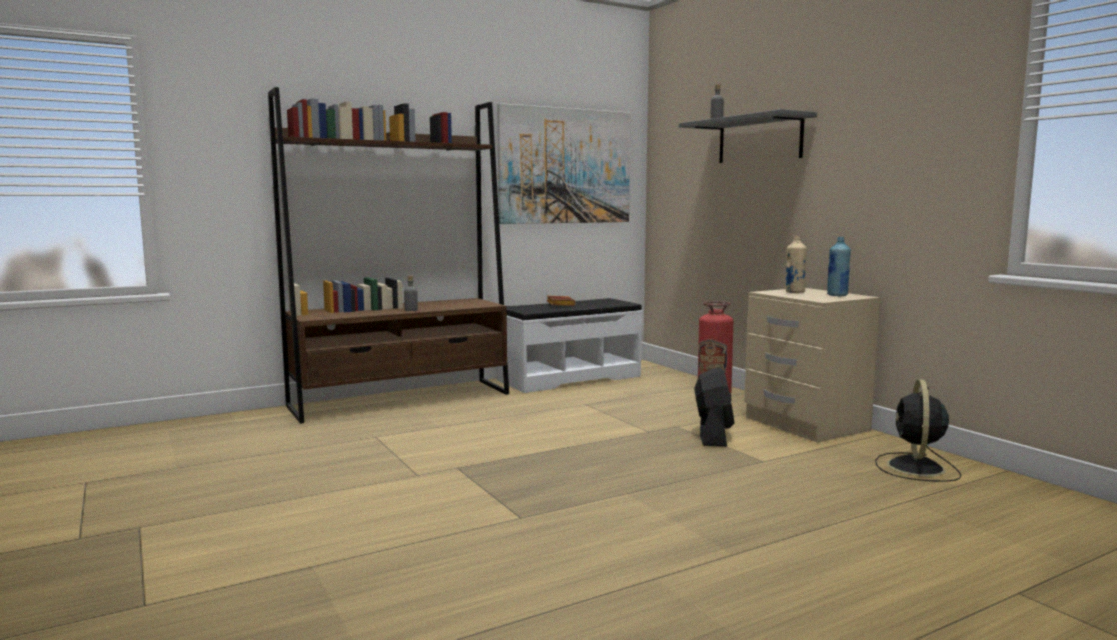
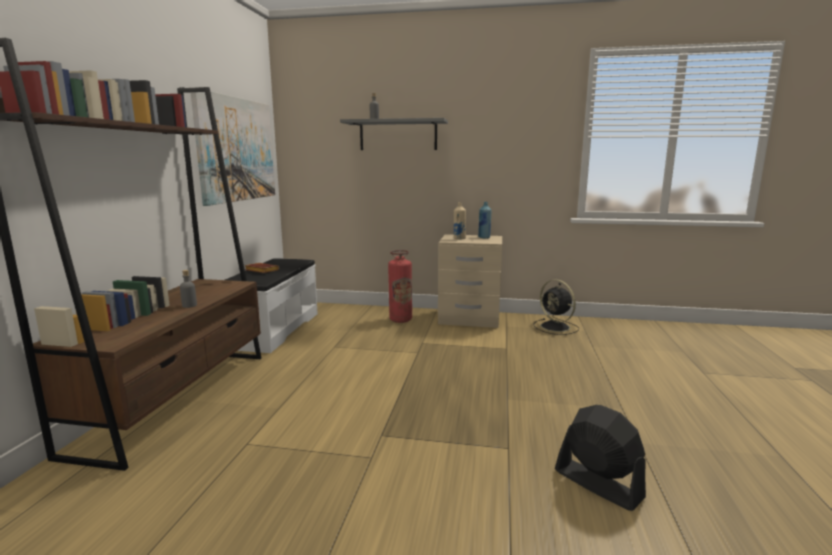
camera: 50 degrees left, 5 degrees up
(713, 436) = (452, 342): black fan -> black fan (597, 483)

